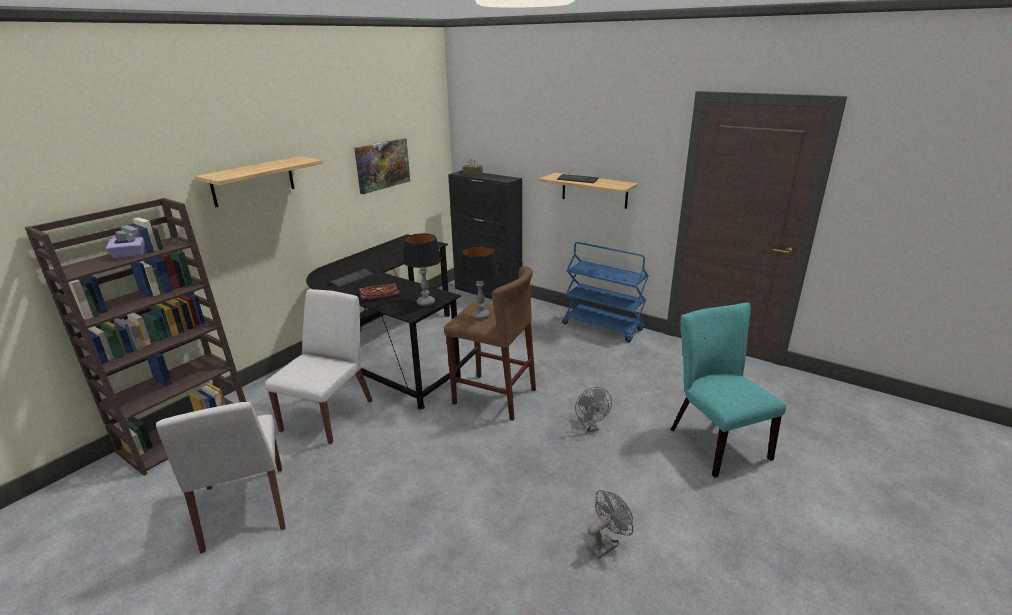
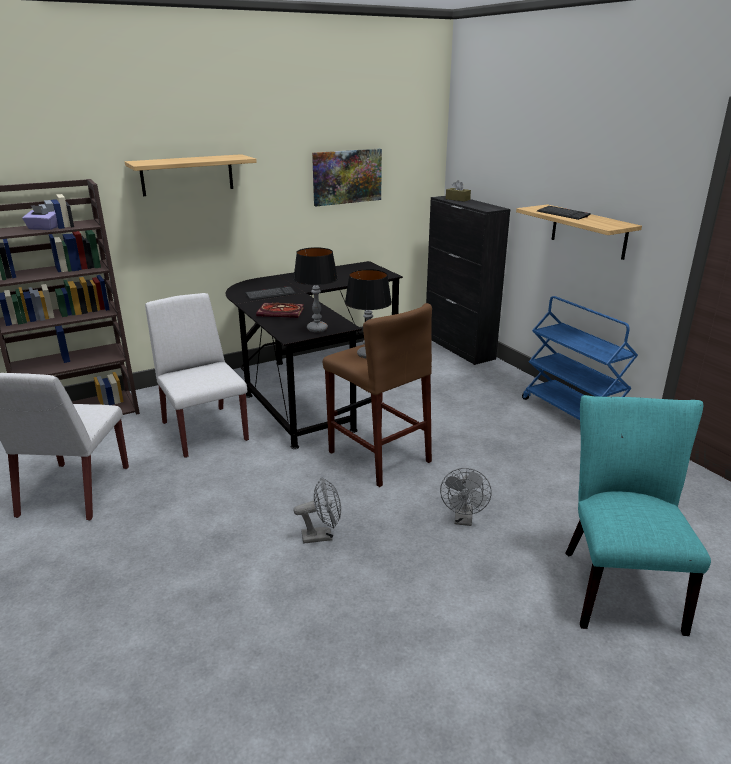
camera: 25 degrees right, 0 degrees up
(328, 415) = (204, 431): white chair -> white chair turned 75 degrees counterclockwise
(606, 544) = (379, 651): grey fan -> grey fan (322, 536)

